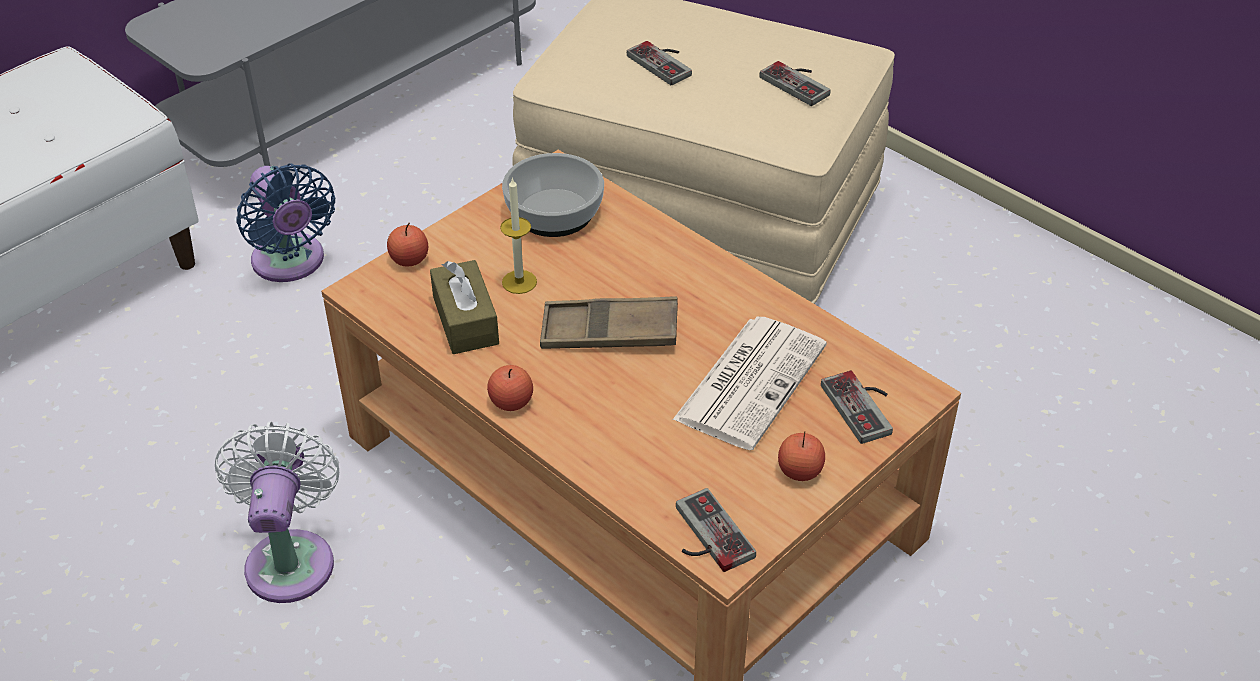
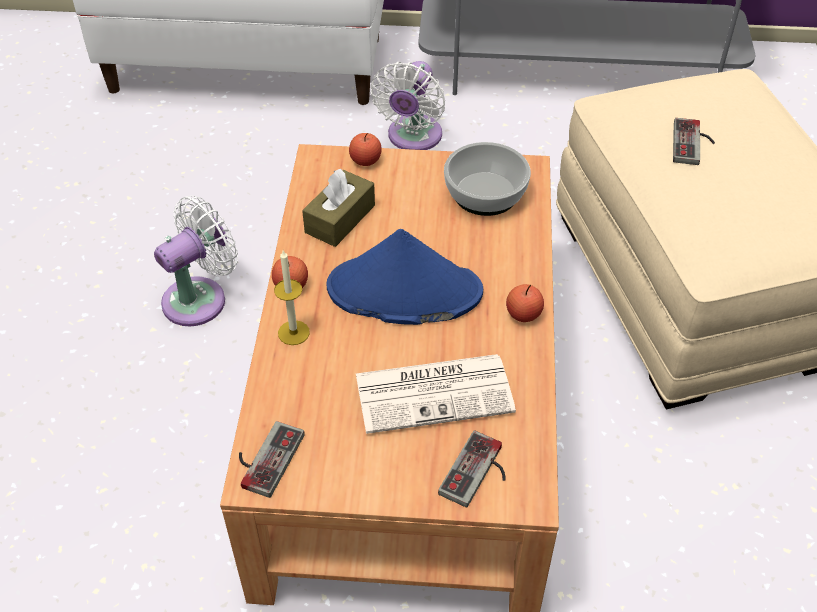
camera: 50 degrees right, 5 degrees up
(291, 263) = (412, 138): blue fan -> white fan
(519, 282) = (401, 219): candle -> candle (293, 332)
(609, 332) = (403, 291): brown tray -> blue hat
(799, 471) = (375, 474): apple -> apple (523, 314)
(800, 82) = (772, 223): game controller -> none

